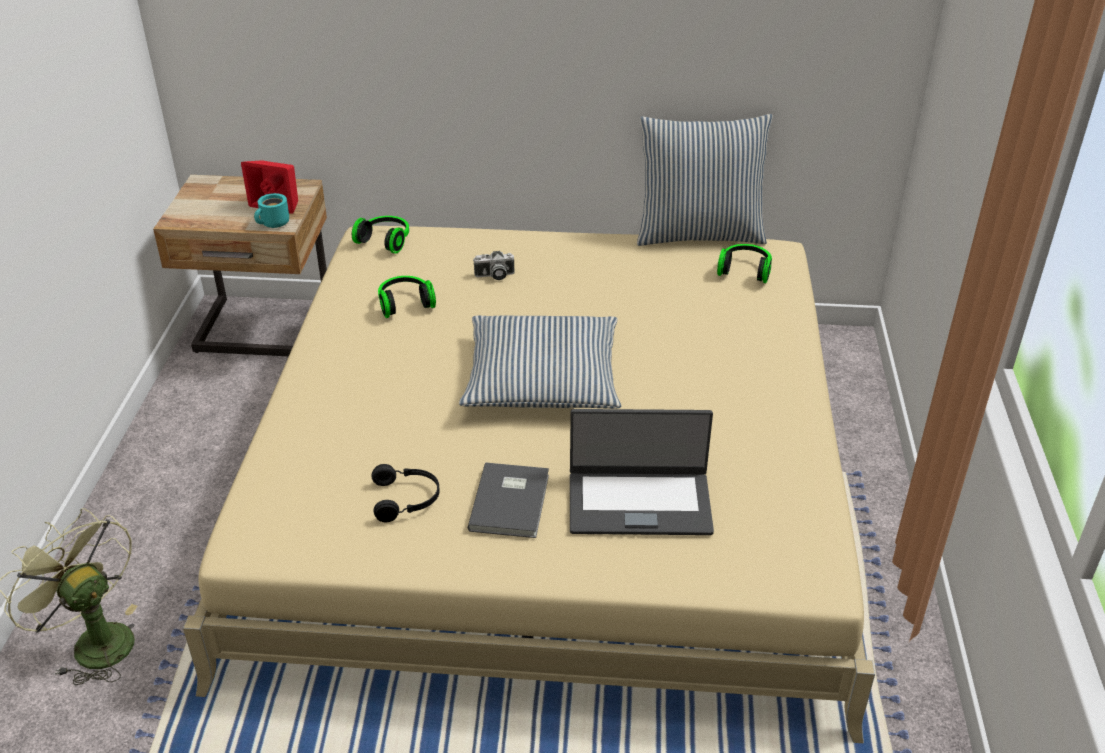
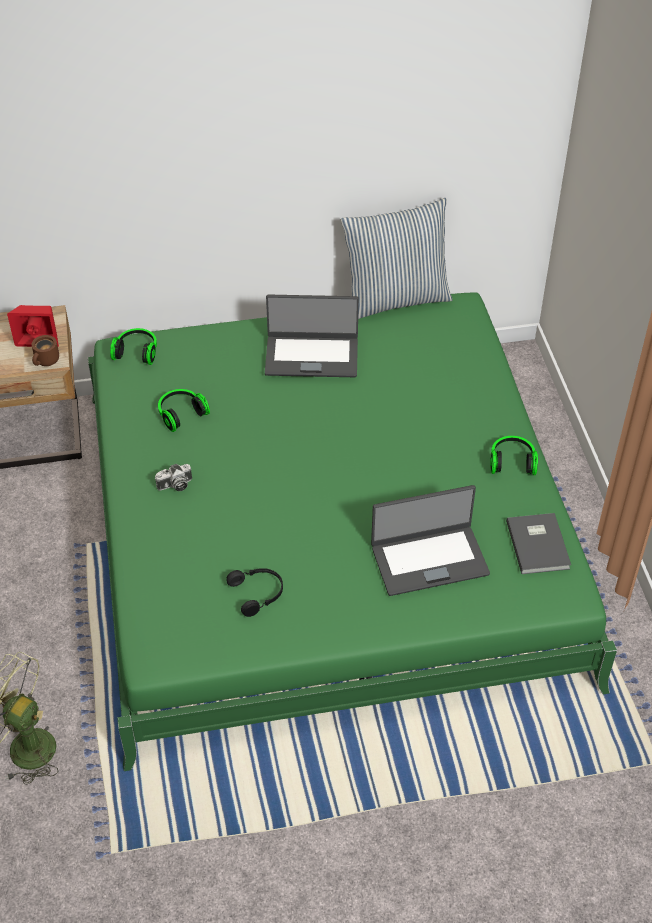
camera: 15 degrees left, 10 degrees up
(274, 224) = (47, 361): turquoise mug -> brown mug
(494, 276) = (243, 372): camera -> camera (175, 486)
(512, 501) = (337, 578): grey book -> grey book (539, 544)
(542, 379) = (320, 466): pillow -> none
(551, 480) = (325, 533): beige bed -> green bed
(578, 271) = (311, 356): none -> laptop
(745, 270) = (444, 331): headphones -> headphones (512, 462)

